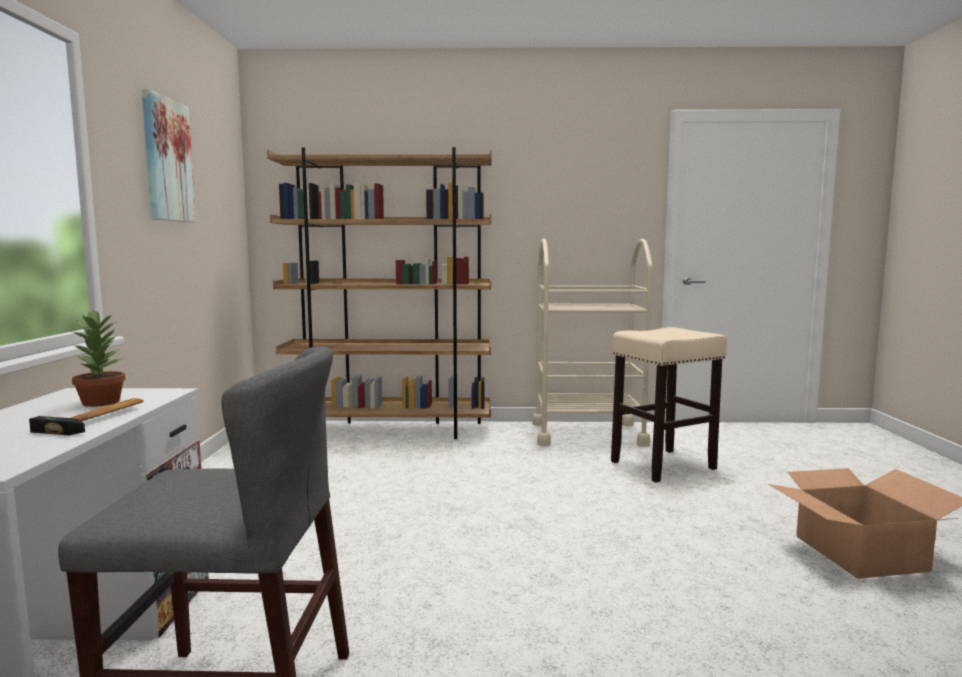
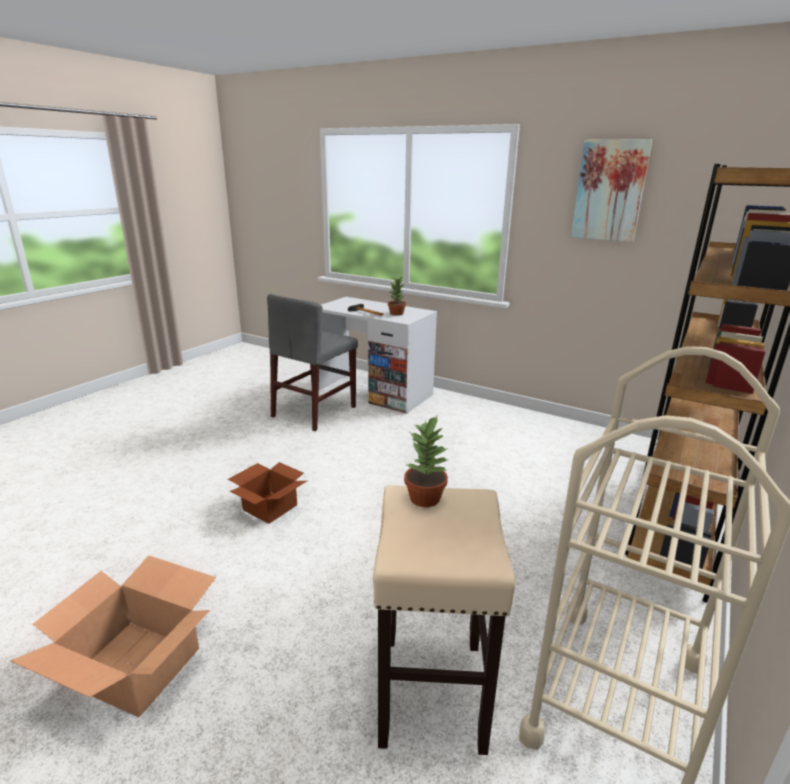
camera: 120 degrees right, 15 degrees up
(612, 590) = (269, 506): none -> cardboard box
(657, 334) = (426, 498): none -> potted plant

